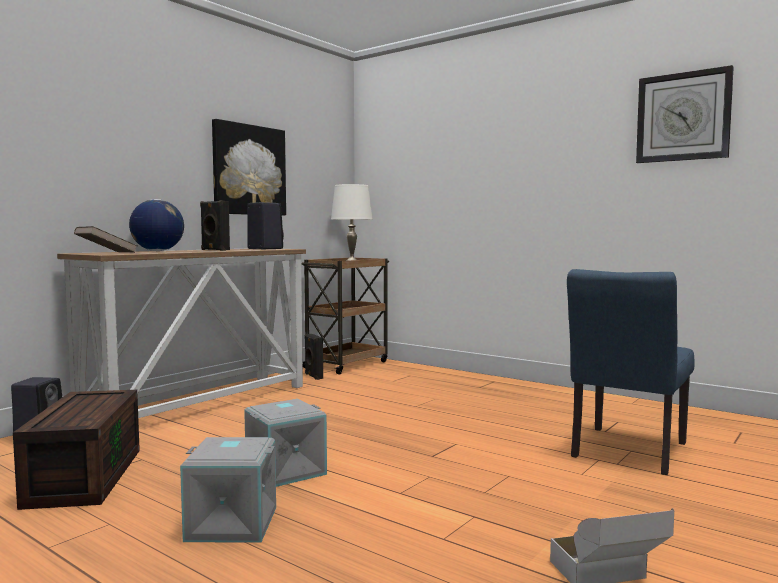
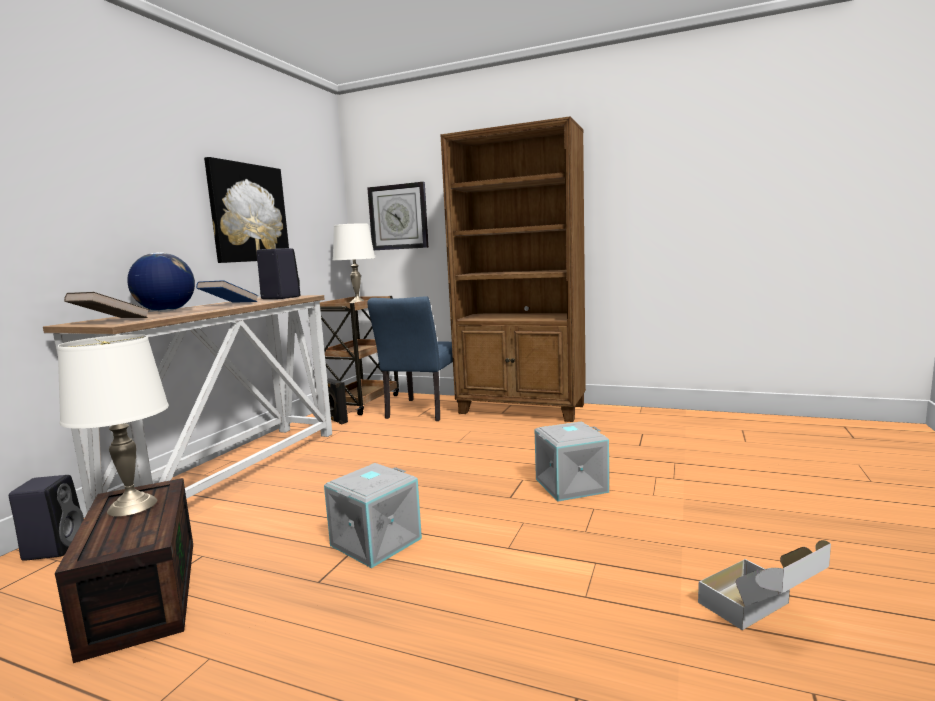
camera: 15 degrees left, 5 degrees up
(88, 402) = (132, 506): none -> white table lamp
(214, 250) = (229, 304): black speaker -> blue book
(231, 524) = (357, 627): grey storage box -> grey storage box (571, 486)
(503, 387) = (522, 409): none -> brown bookcase
(626, 453) = (672, 465): blue chair -> blue chair (421, 412)
(683, 117) = (674, 154): wall clock -> wall clock (398, 217)

